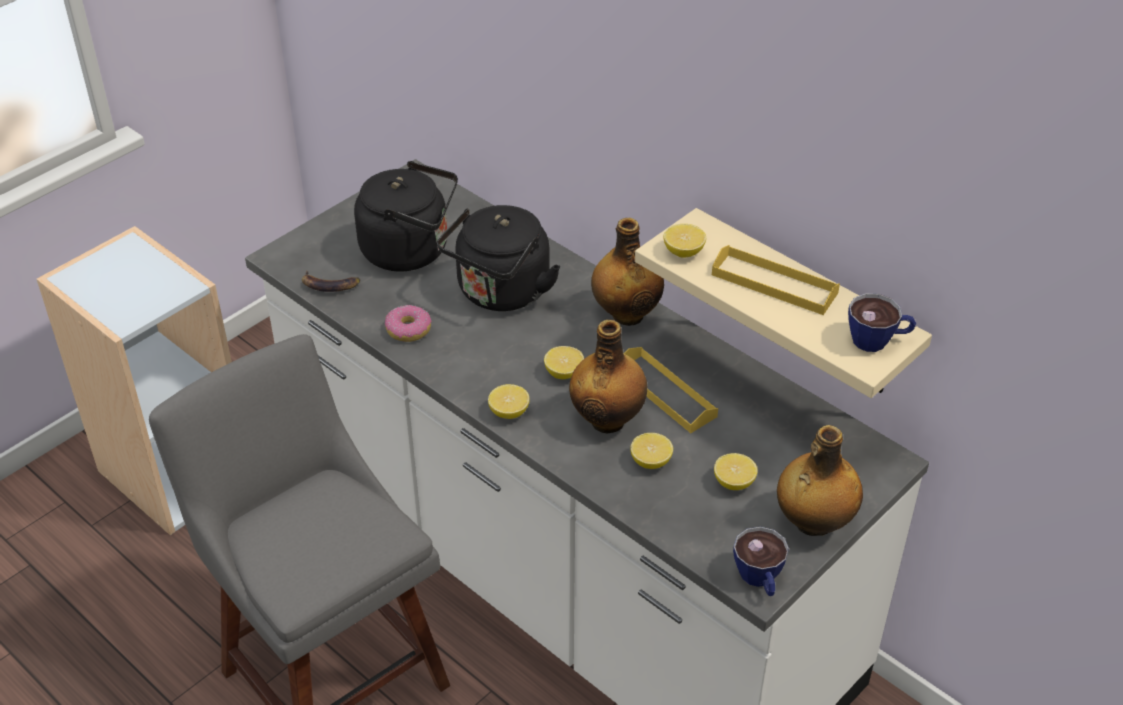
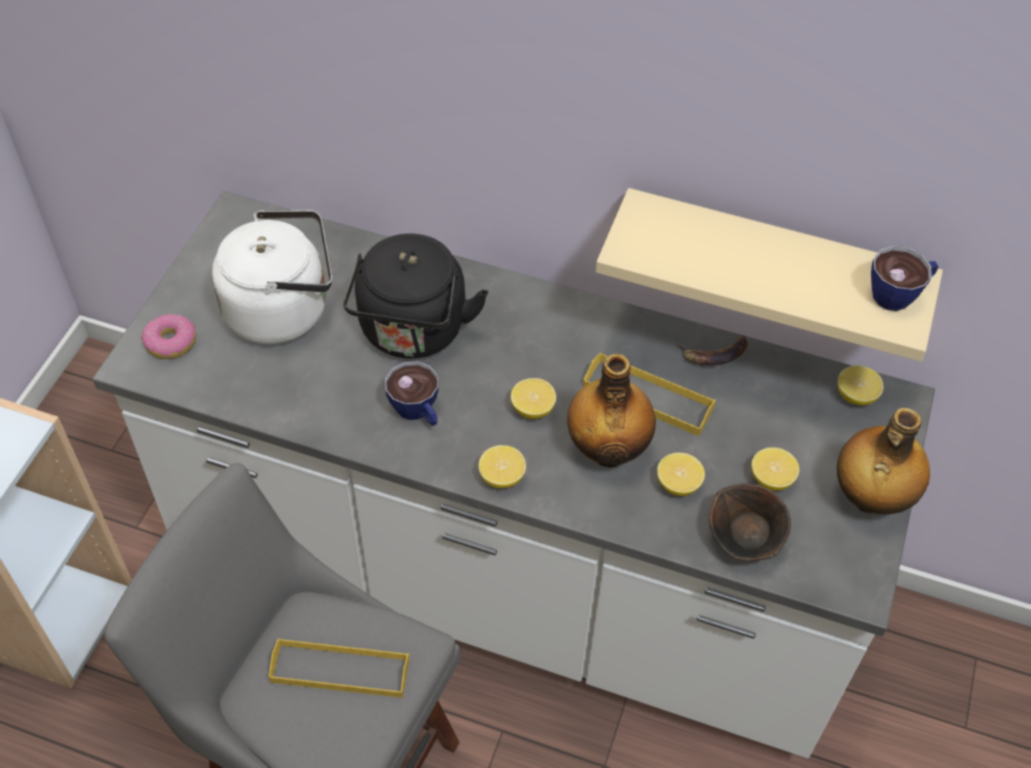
camera: 25 degrees left, 10 degrees up
(329, 285) = (214, 383): banana -> banana (714, 353)
(409, 329) = (336, 411): donut -> donut (171, 342)
(411, 250) = (283, 309): black kettle -> white kettle
(626, 314) = (558, 315): bottle -> none
(681, 519) = (744, 540): none -> brown bowl
(683, 252) = (648, 248): lemon -> lemon (856, 395)
(760, 580) = (856, 583): cup -> cup (418, 412)
(774, 284) = (761, 258): yellow tray -> yellow tray (340, 670)

